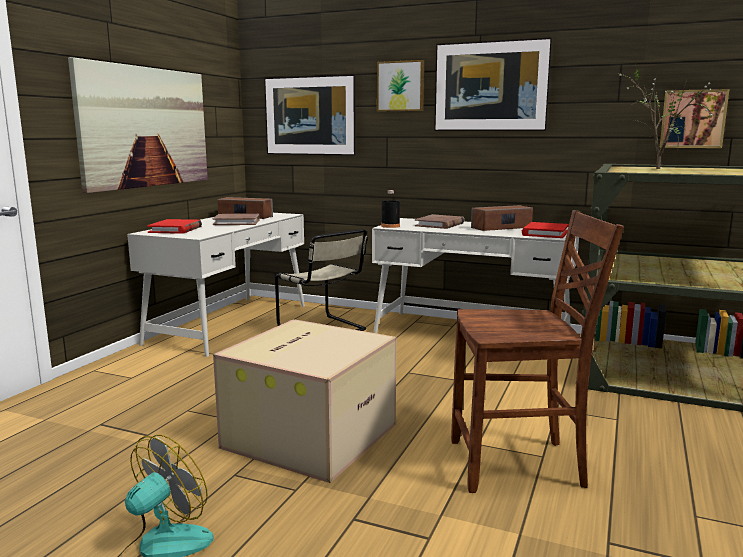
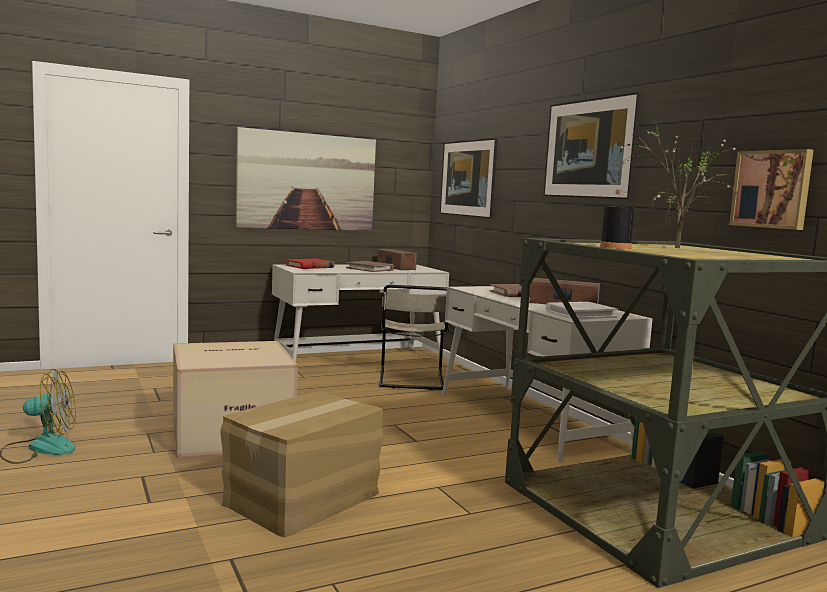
camera: 40 degrees right, 5 degrees down
(390, 226) = (468, 288): black bottle -> black bottle (615, 247)
(401, 86) = (526, 149): picture -> none
(519, 465) = (304, 500): brown chair -> cardboard box
(545, 233) = (580, 314): red book -> white book

